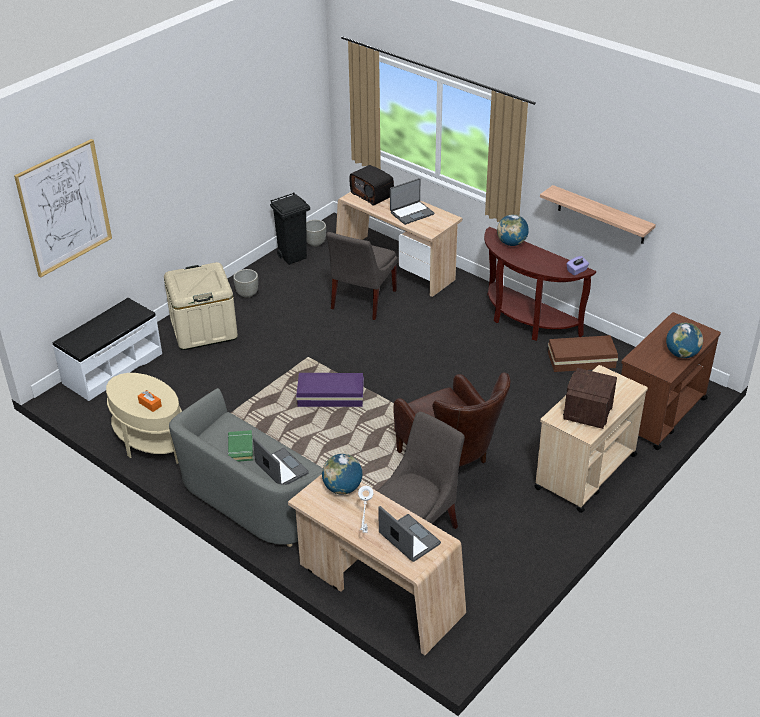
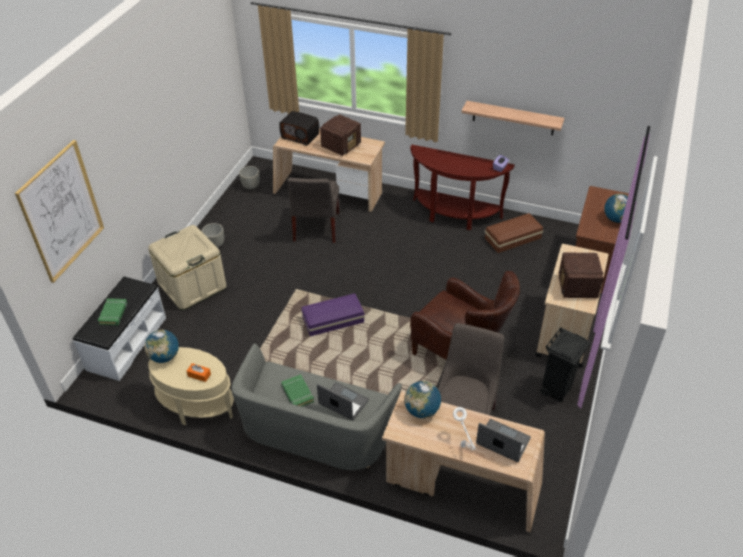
camera: 20 degrees left, 5 degrees up
(100, 329) = (113, 313): none -> green book
(293, 257) = (238, 202): black trash can -> black trash can (556, 390)
(411, 213) = (342, 146): laptop -> radio
(511, 243) = (437, 155): globe -> globe (164, 357)

